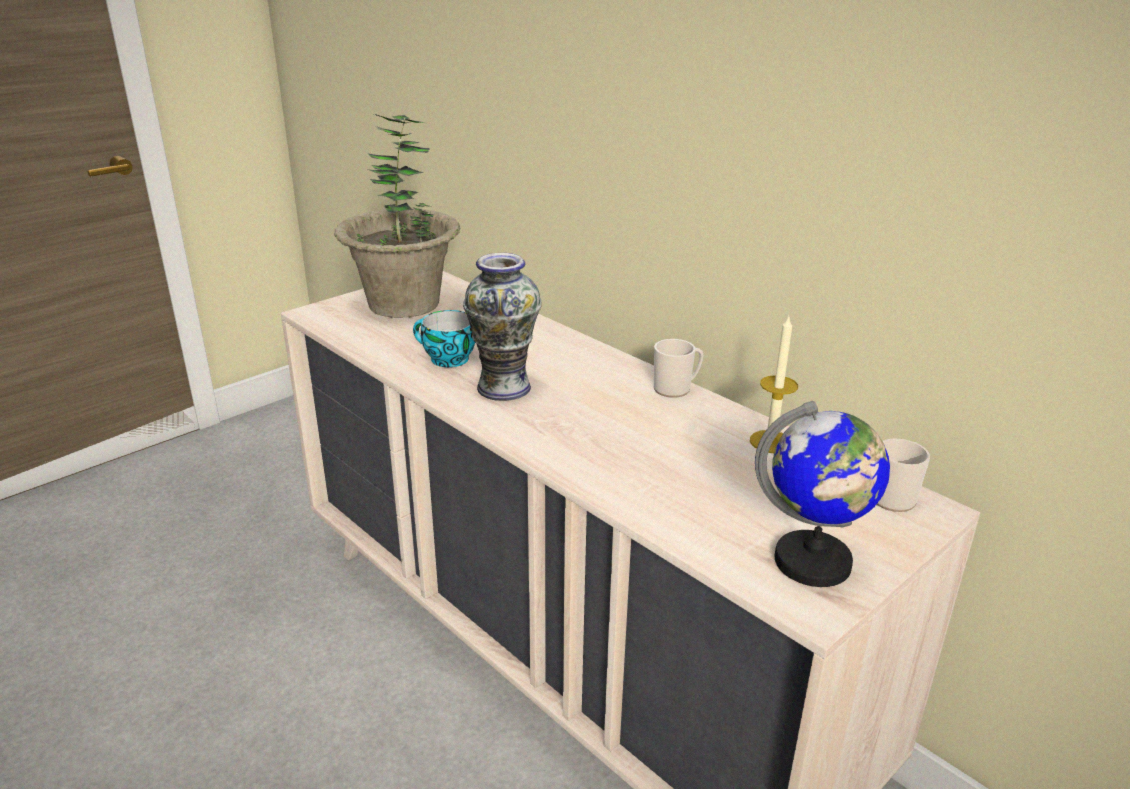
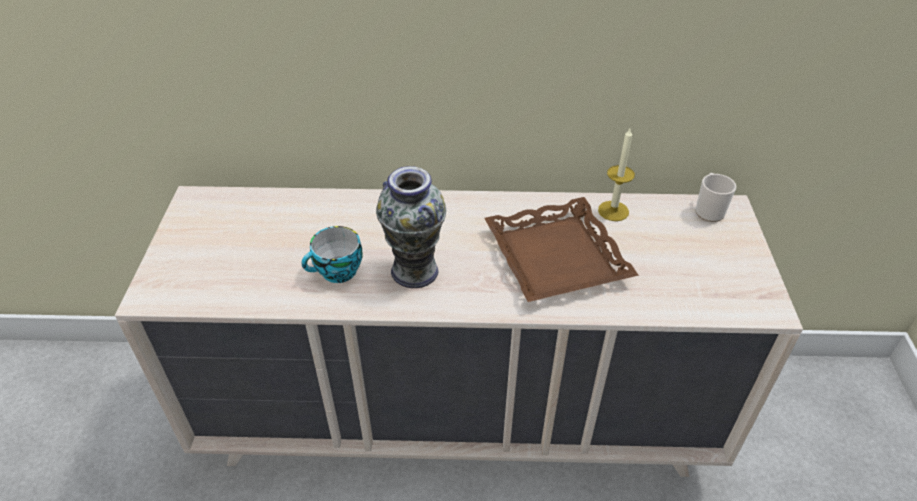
camera: 45 degrees left, 15 degrees up
(404, 304) = (216, 239): potted plant -> none
(642, 441) = (555, 257): none -> brown tray
(676, 388) = (514, 202): mug -> none
(813, 563) = (734, 280): globe -> none

